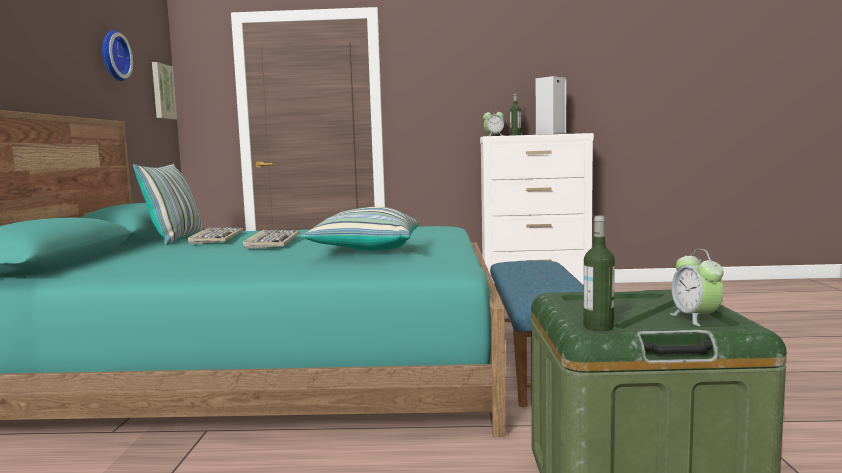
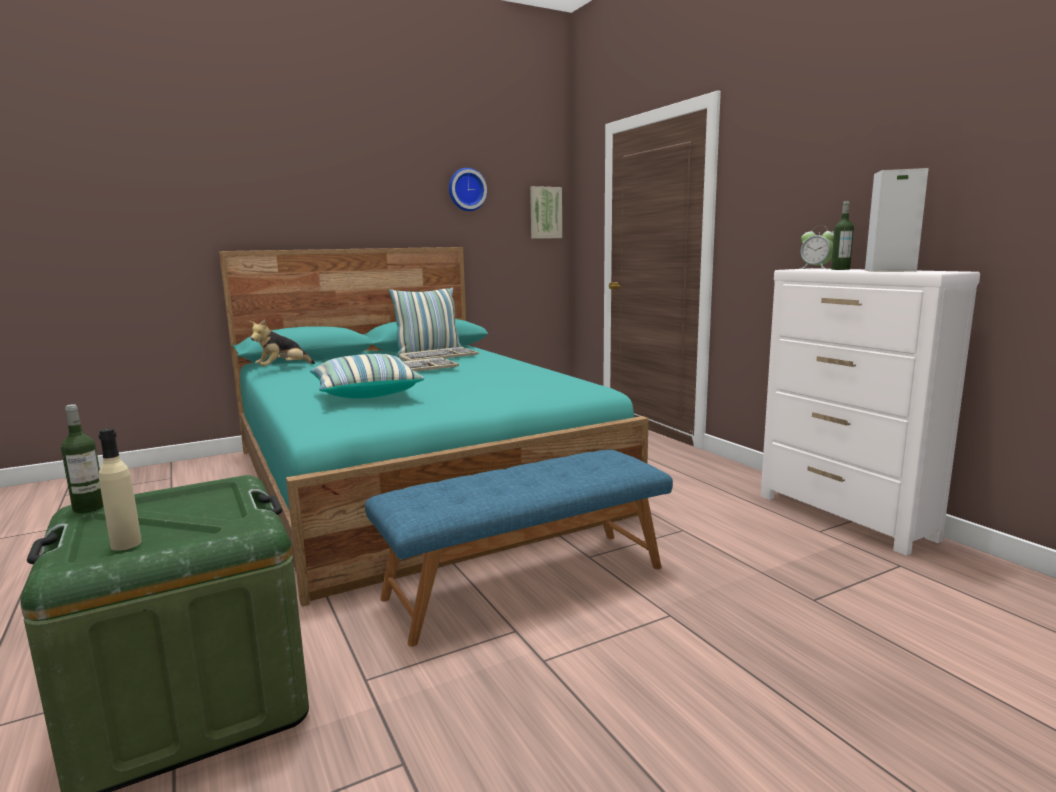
camera: 60 degrees right, 5 degrees up
(100, 270) = (283, 369): none -> plush toy
(695, 318) = (126, 544): alarm clock -> beige bottle

